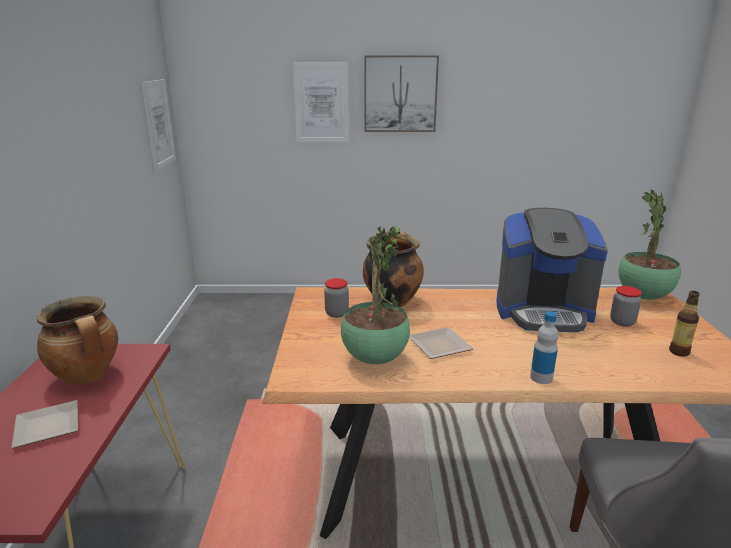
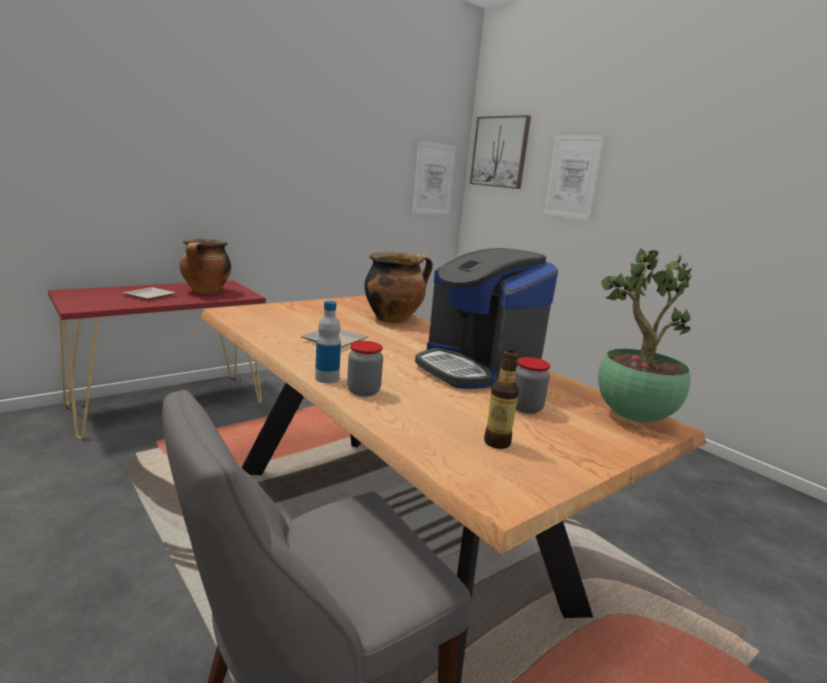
camera: 50 degrees right, 5 degrees down
(336, 313) = (341, 308): jar -> jar (363, 391)
(374, 358) = (284, 325): potted plant -> none
(400, 94) = (652, 172): picture -> picture (500, 152)

